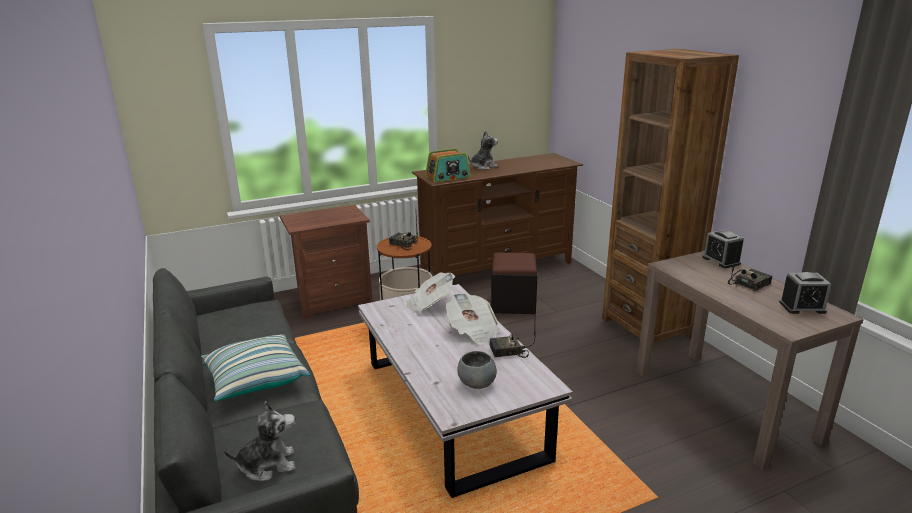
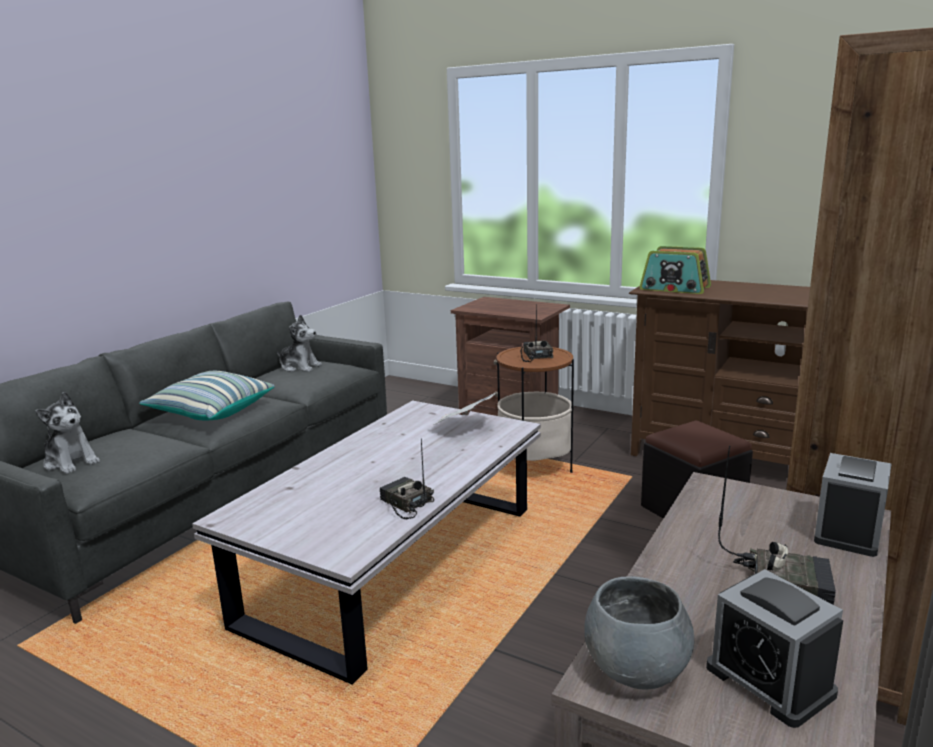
camera: 55 degrees right, 5 degrees down
(472, 331) = (431, 468): newspaper -> none
(477, 383) = (309, 509): grey bowl -> grey bowl (637, 669)
(483, 167) = (759, 288): plush toy -> plush toy (299, 367)

